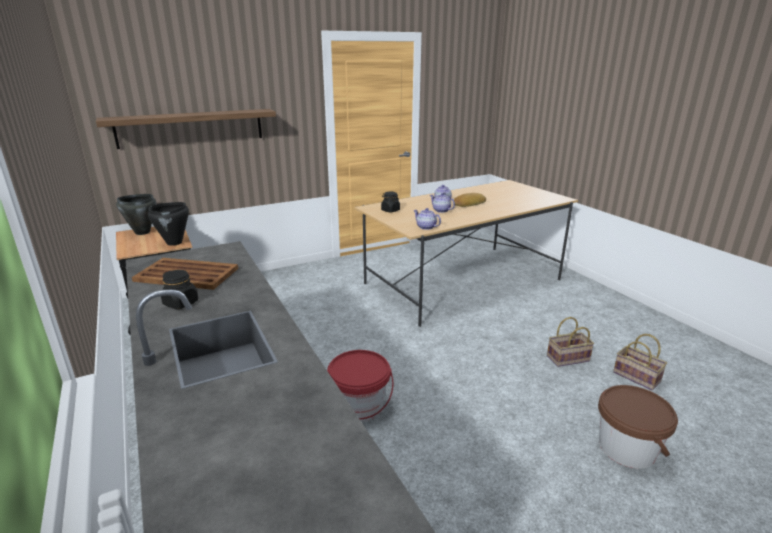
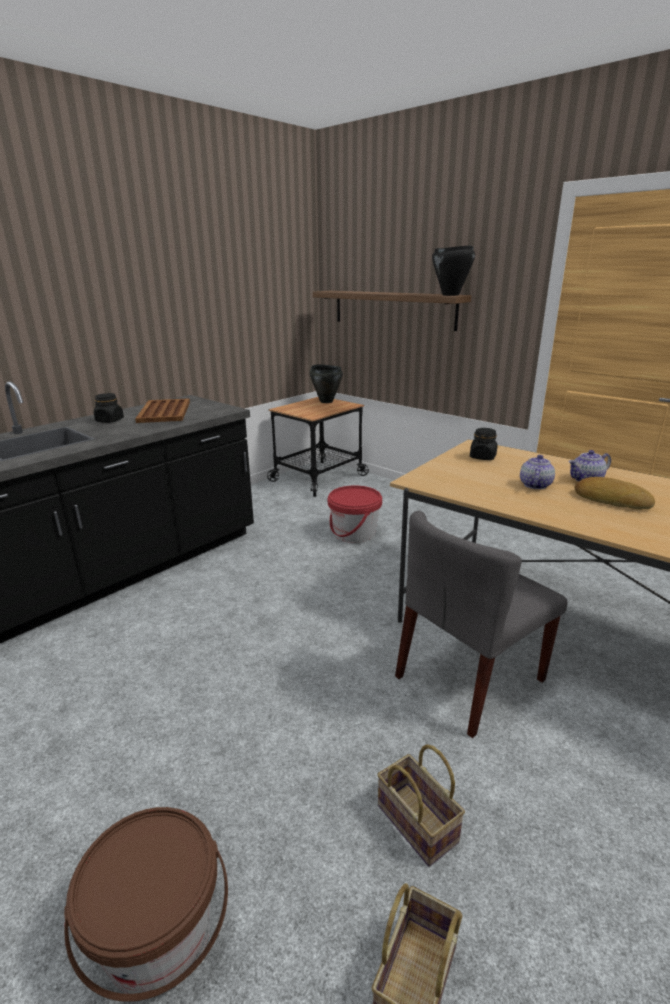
camera: 70 degrees right, 0 degrees up
(174, 243) = (313, 414): black cooking pot -> black cooking pot (450, 295)
(359, 406) = (208, 614): red bucket -> red bucket (354, 533)
(426, 227) = (440, 485): teapot -> none
(480, 319) = (469, 679): none -> grey chair

